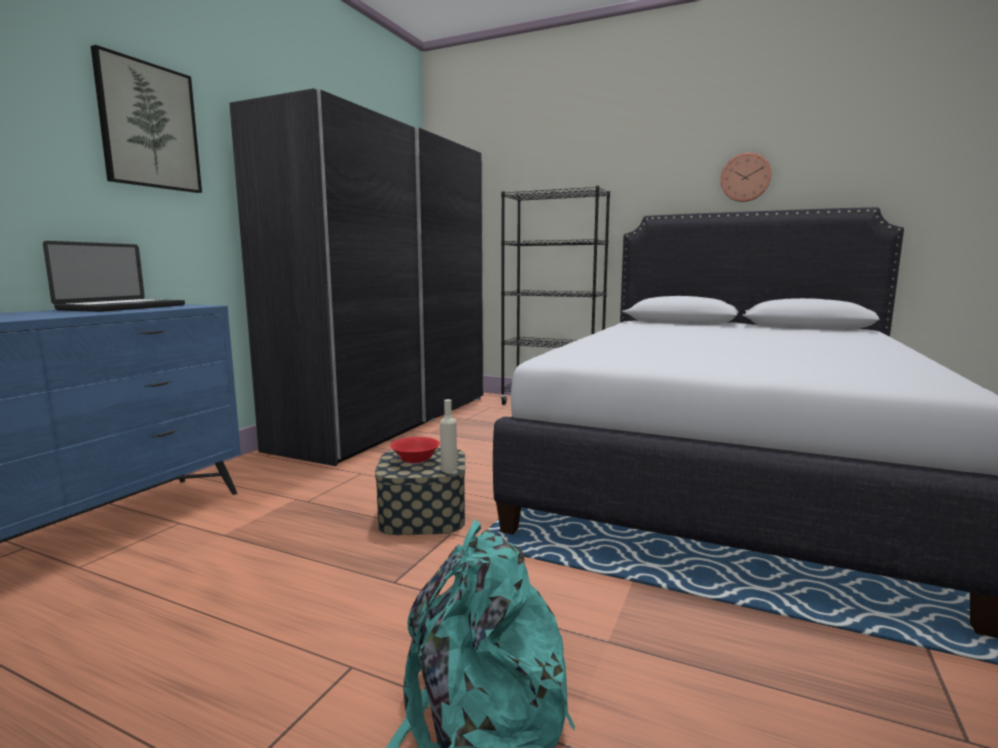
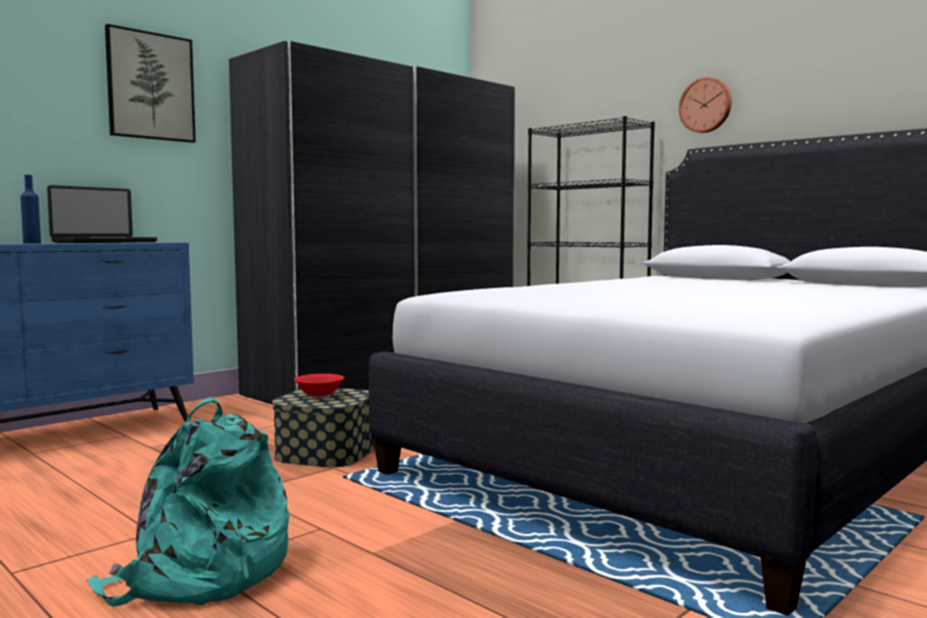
camera: 20 degrees right, 5 degrees down
(49, 316) = (32, 243): none -> blue bottle
(449, 469) = (339, 403): beige bottle -> none
(745, 178) = (812, 96): wall clock -> wall clock (706, 105)

